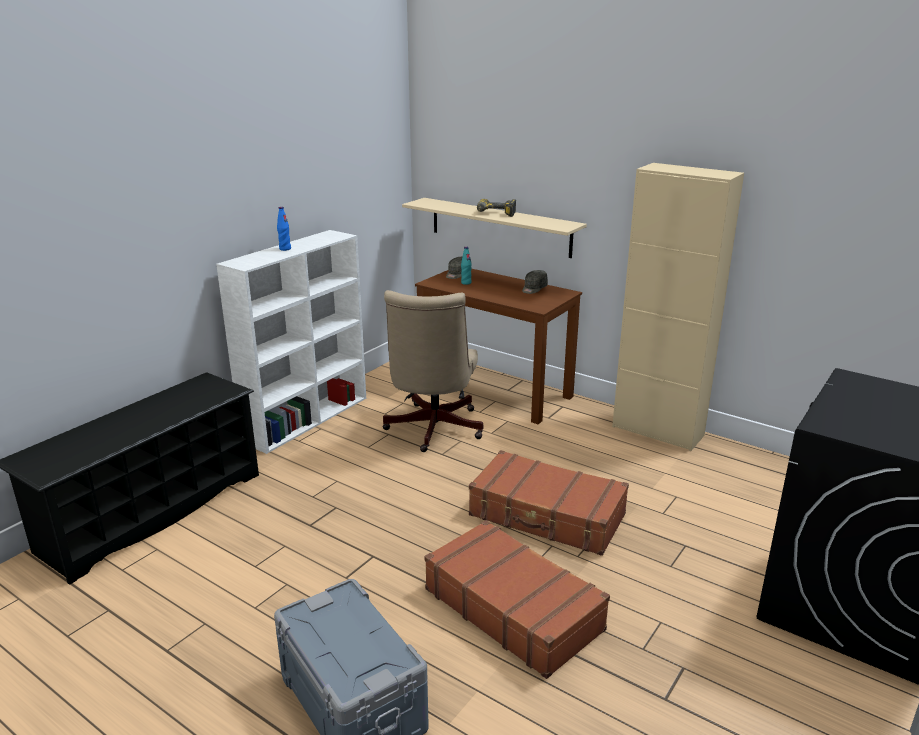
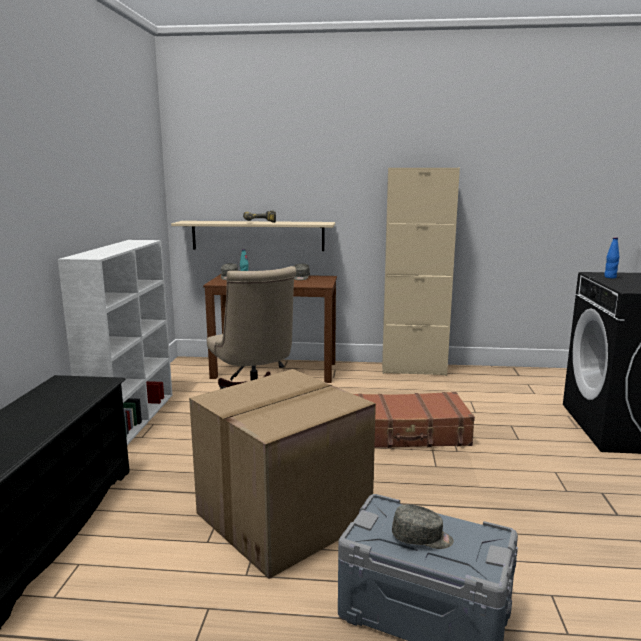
camera: 30 degrees left, 10 degrees down
(285, 249) = (111, 248): blue bottle -> blue bottle (610, 277)
(331, 568) = (283, 518): none -> cardboard box
(341, 637) = (422, 538): none -> grey cap
(513, 608) = (458, 497): brown suitcase -> none

